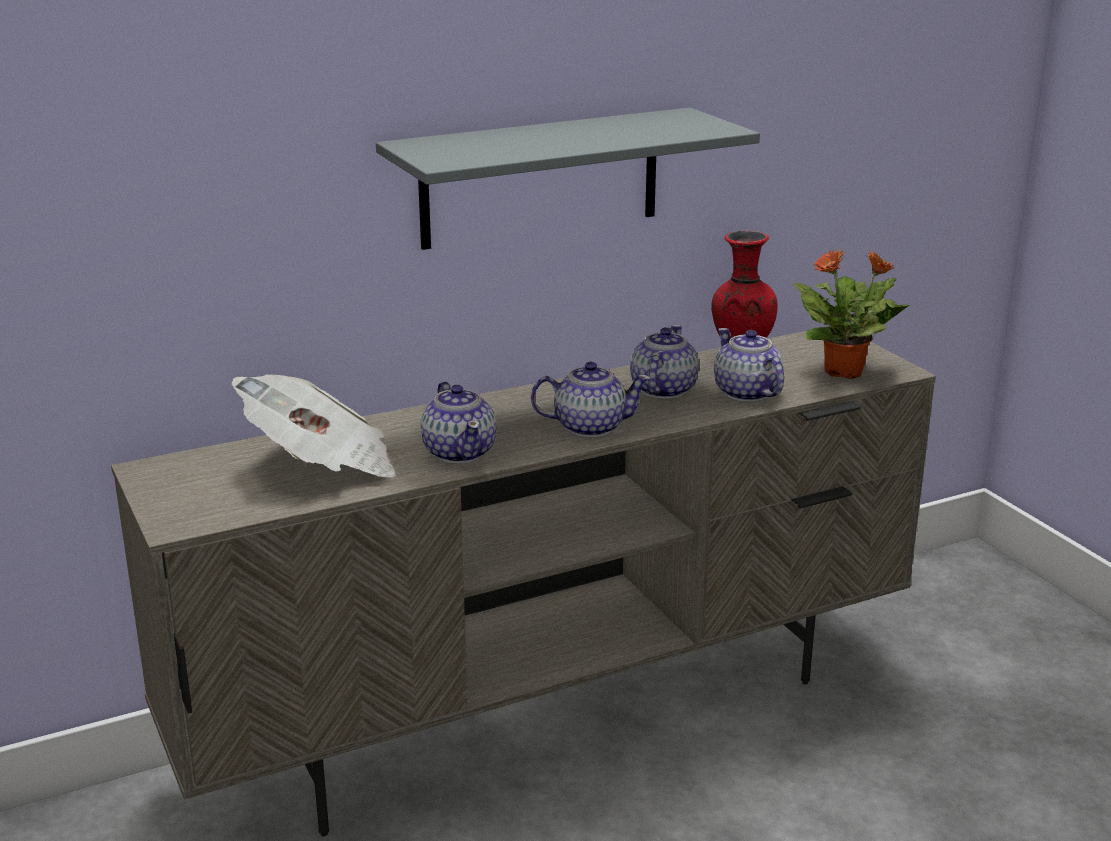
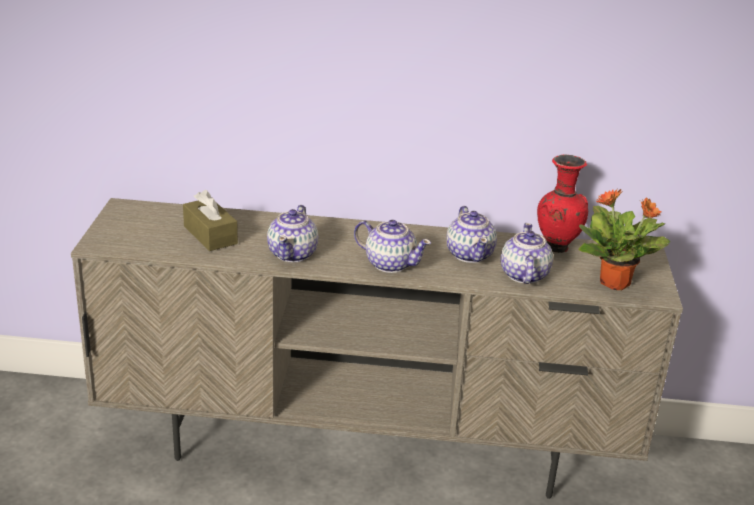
camera: 30 degrees right, 5 degrees up
(322, 464) = (210, 235): newspaper -> brown tissue box
(540, 178) = (418, 83): grey shelf -> none
(662, 390) = (470, 254): teapot -> teapot turned 120 degrees clockwise

